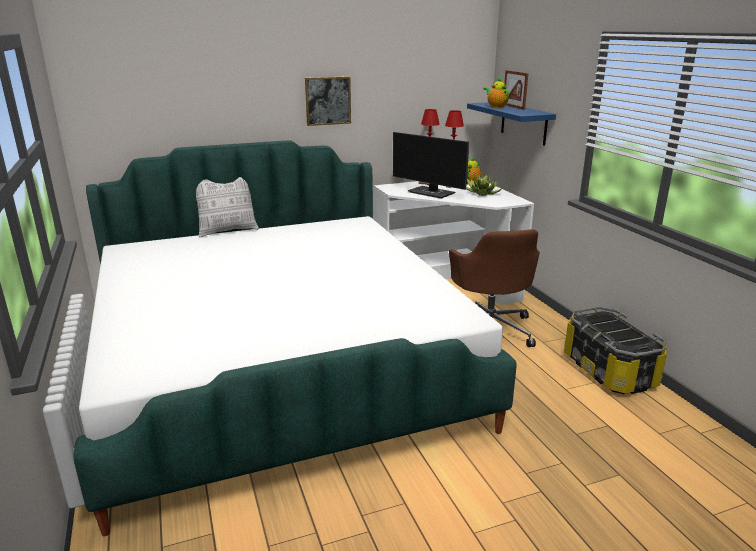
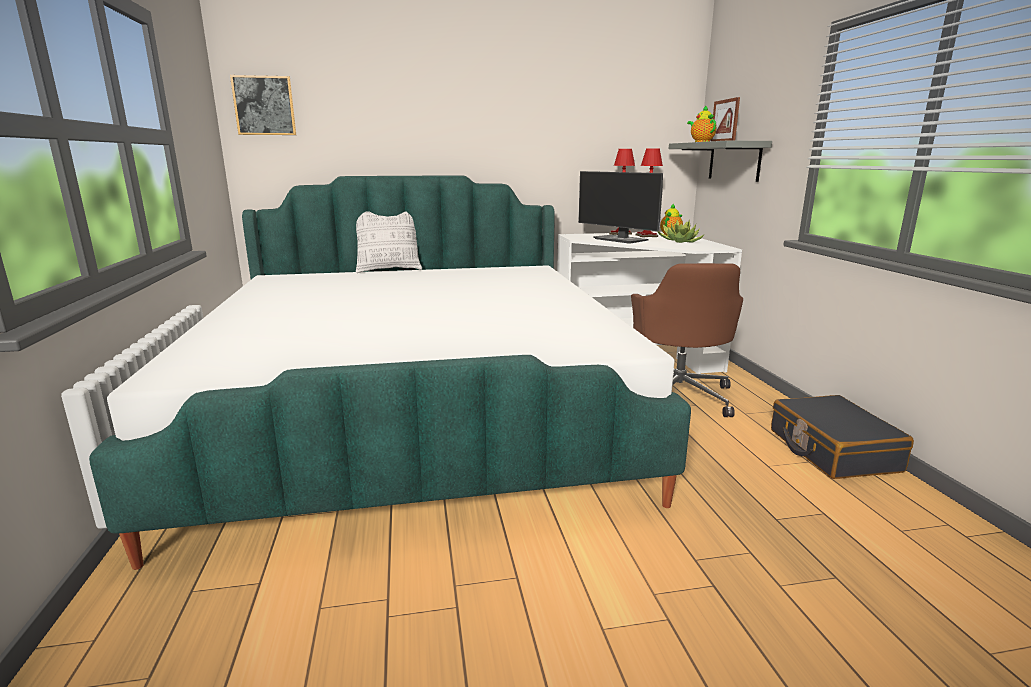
camera: 10 degrees right, 5 degrees down
(328, 100) = (508, 135): picture -> picture (264, 105)
(523, 123) = (734, 161): blue shelf -> grey shelf
(609, 370) = (832, 450): storage box -> black suitcase

